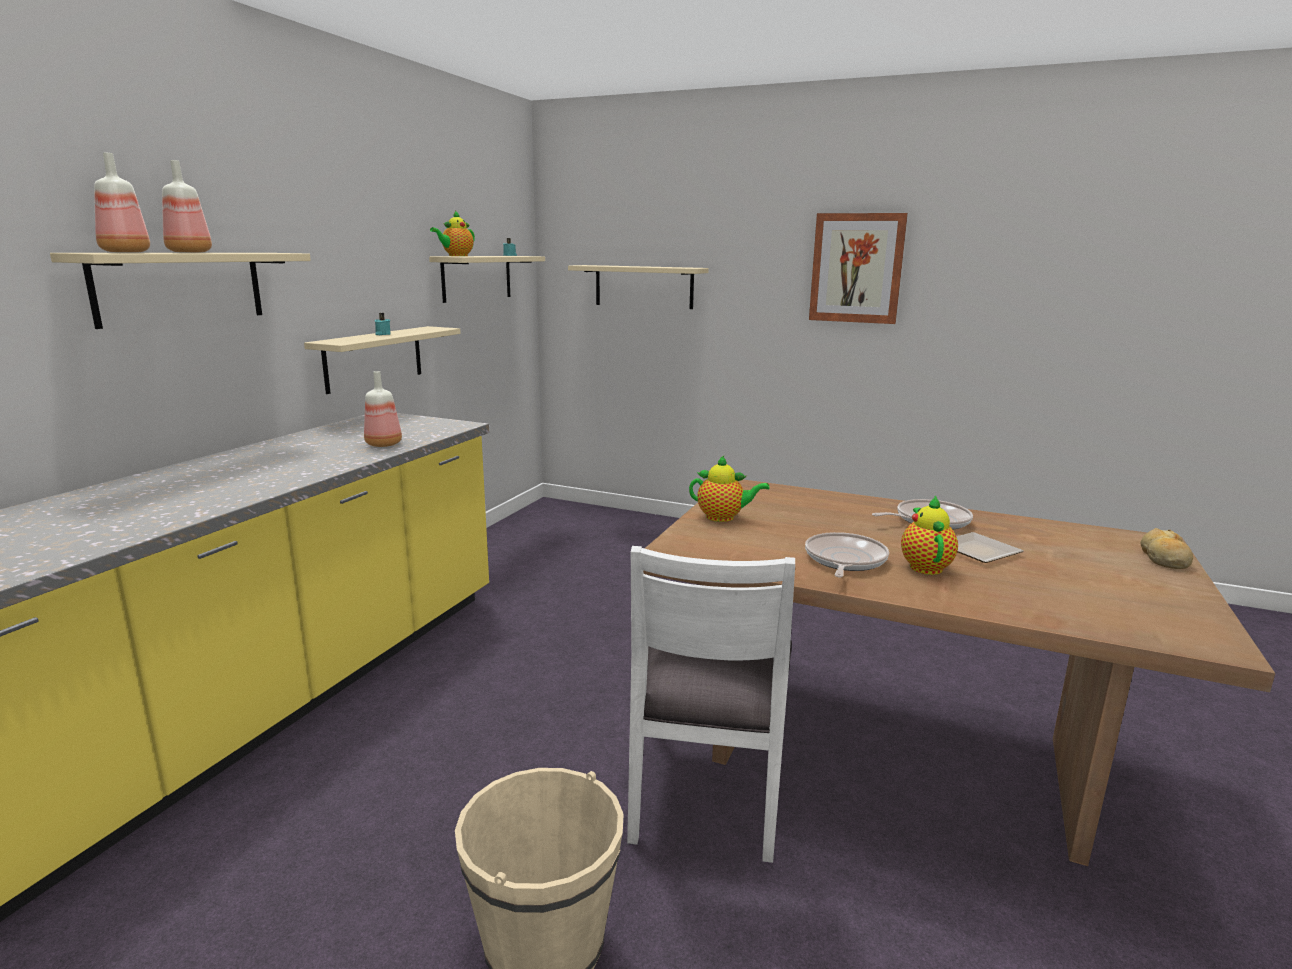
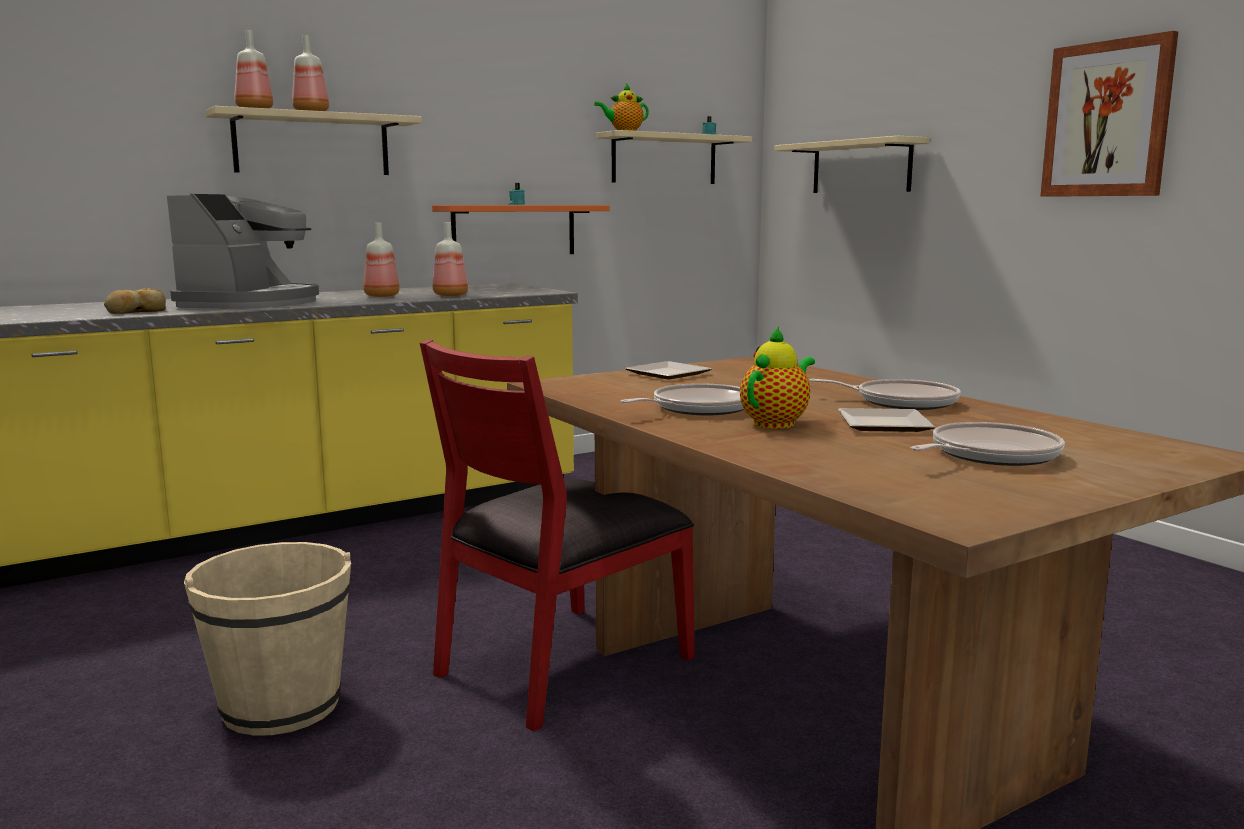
camera: 35 degrees right, 5 degrees down
(193, 494) = (251, 303): none -> coffee machine
(311, 455) = (380, 296): none -> bottle
(374, 358) = (514, 230): beige shelf -> orange shelf
(707, 787) = (561, 664): white chair -> red chair
(723, 517) = (665, 374): teapot -> plate
(1088, 571) = (989, 455): none -> frying pan
(1164, 558) = (1159, 466): bread -> bread (135, 311)

